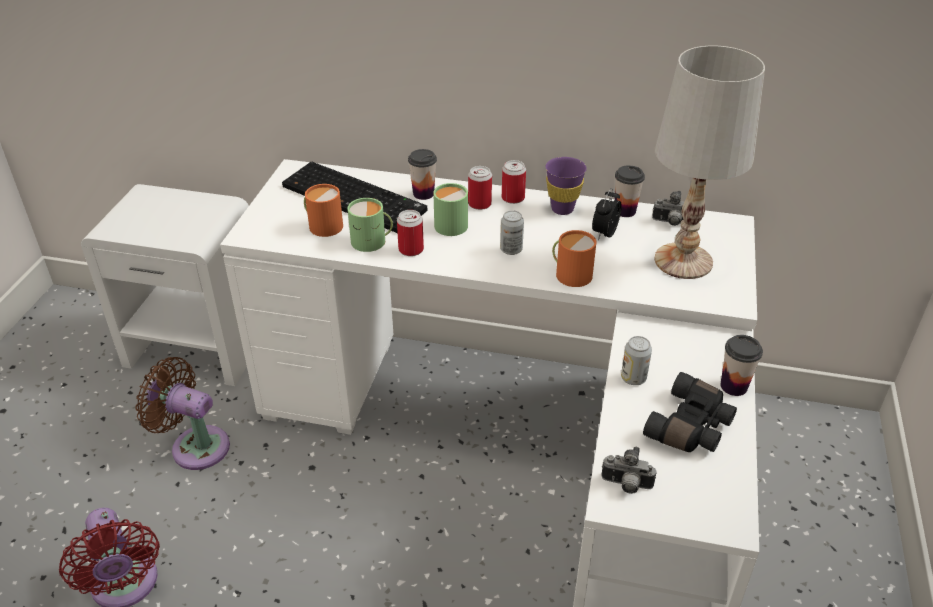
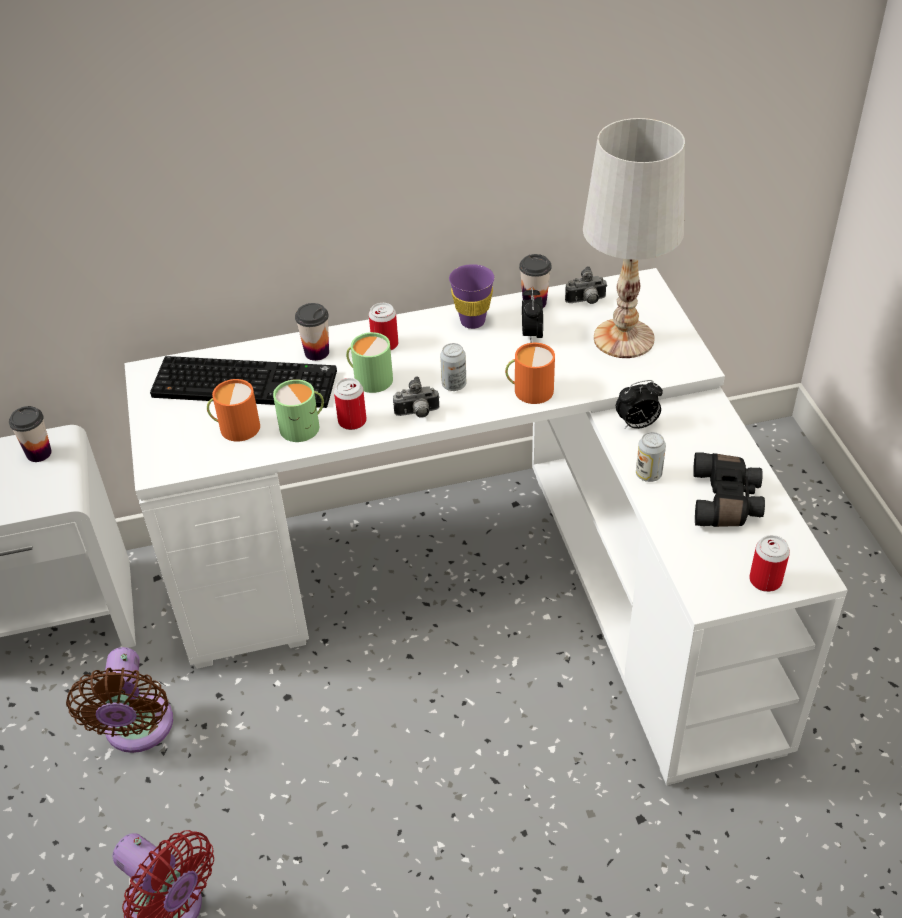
camera: 25 degrees left, 5 degrees up
(195, 446) = (138, 730): brown fan -> brown fan turned 90 degrees counterclockwise
(513, 198) = (414, 326): can -> can (765, 580)
(626, 485) = (708, 578): camera -> camera (417, 414)
(652, 335) = (637, 425): none -> alarm clock
(733, 386) = (737, 448): cup -> cup (39, 453)

